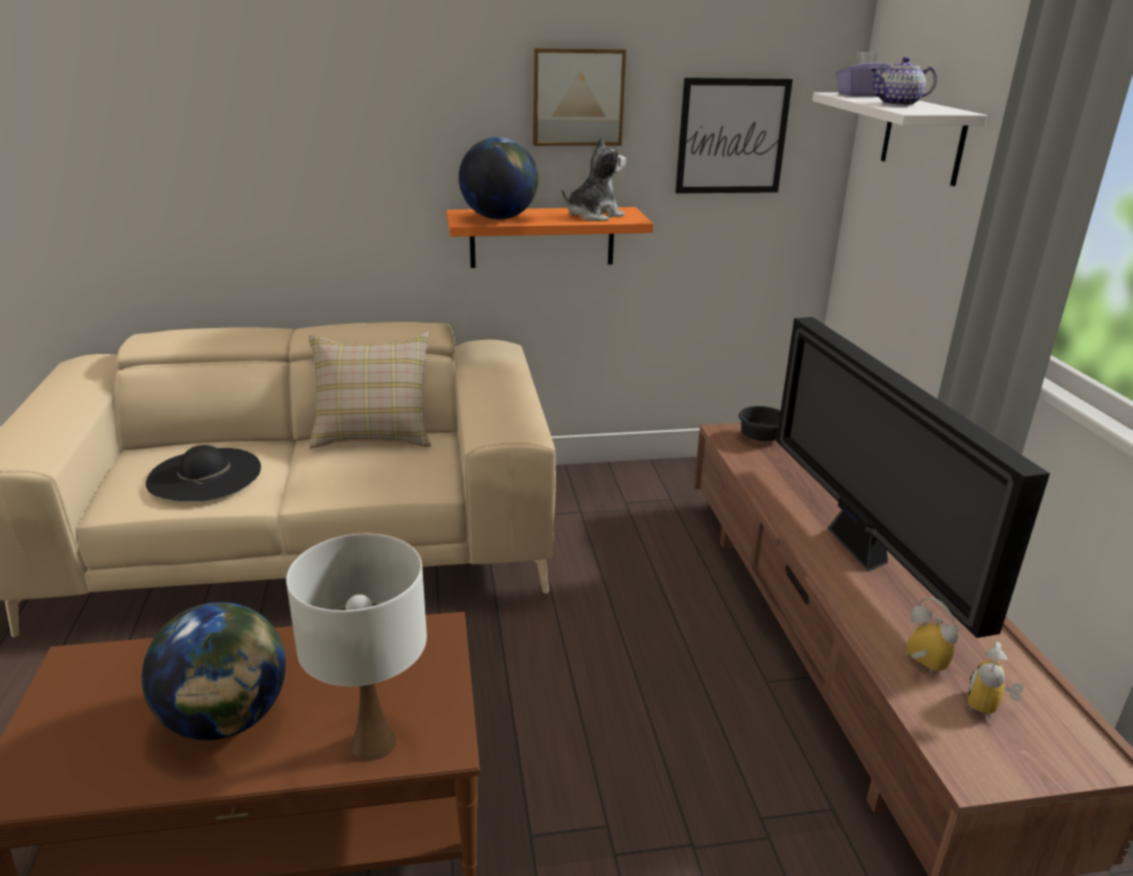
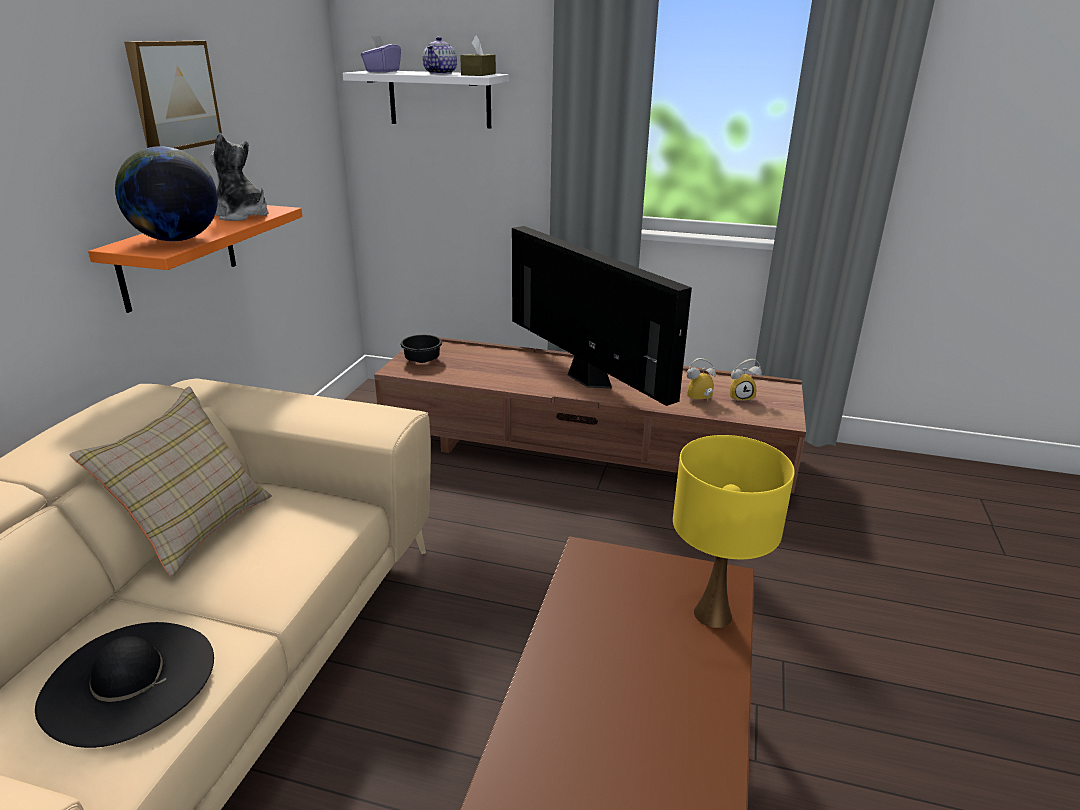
camera: 65 degrees left, 0 degrees up
(226, 719) = (650, 702): globe -> none
(374, 743) = (712, 613): white table lamp -> yellow table lamp
(593, 216) = (241, 216): plush toy -> plush toy turned 45 degrees counterclockwise
(732, 136) = (281, 121): picture -> none
(859, 551) = (586, 378): television -> television turned 135 degrees counterclockwise
(926, 110) = (478, 74): none -> brown tissue box
(989, 708) = (741, 397): alarm clock -> alarm clock turned 60 degrees counterclockwise

